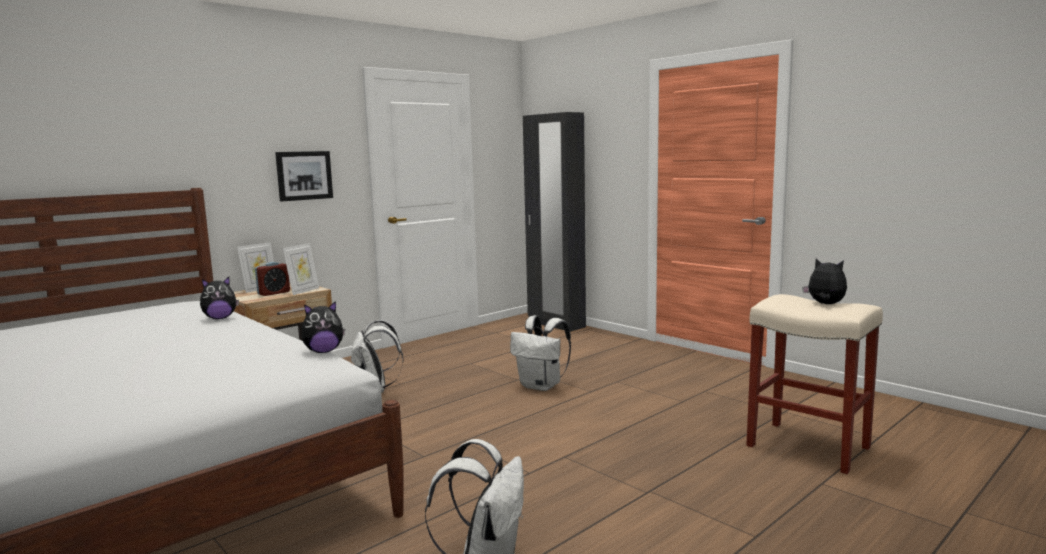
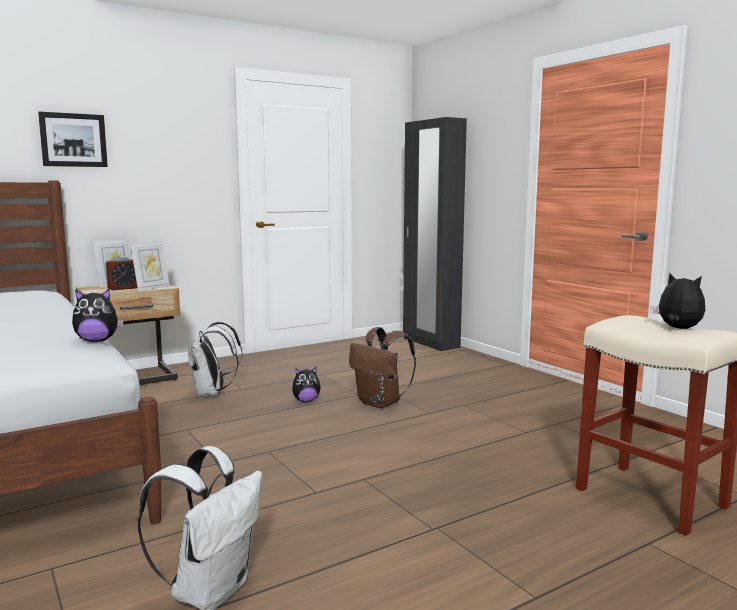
camera: 10 degrees right, 0 degrees up
(220, 318) = (40, 305): plush toy -> plush toy (306, 401)
(304, 175) = (167, 174): picture -> picture (73, 140)
(542, 386) = (381, 403): white backpack -> brown backpack

